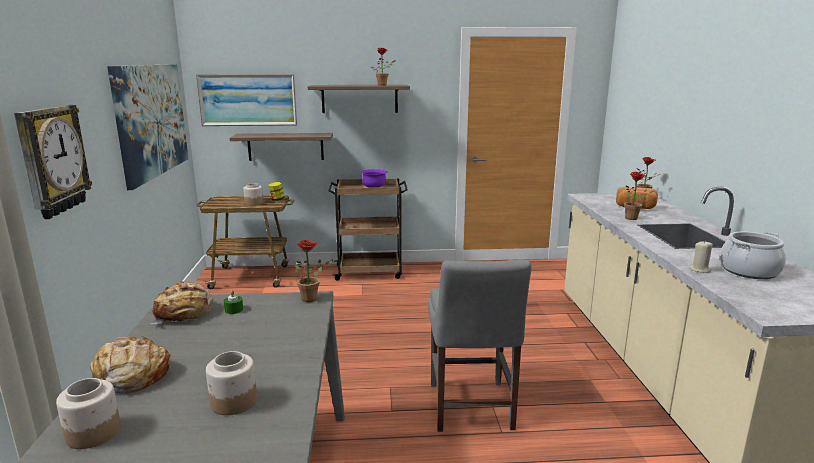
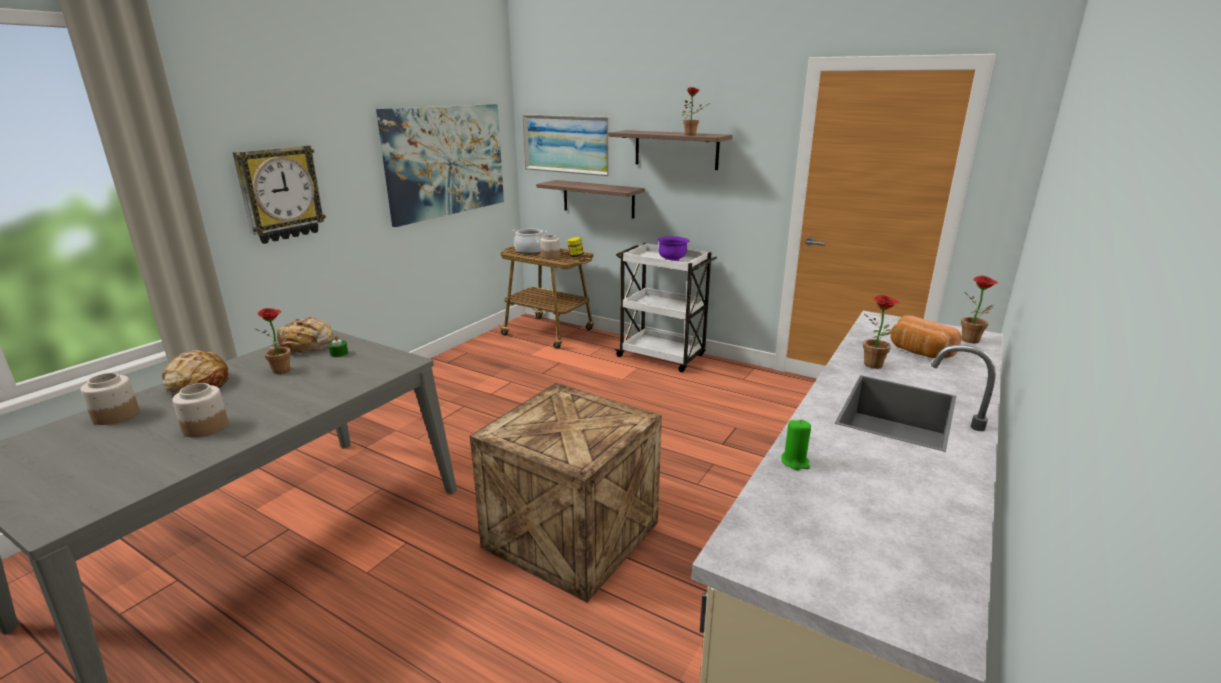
camera: 35 degrees right, 5 degrees up
(312, 298) = (406, 361): potted plant -> potted plant (284, 370)
(370, 272) = (662, 356): brown cart -> white cart
(470, 409) = (568, 535): grey chair -> crate
(700, 270) = (795, 462): beige candle -> green candle
(749, 271) = (870, 490): cooking pot -> cooking pot (530, 251)

